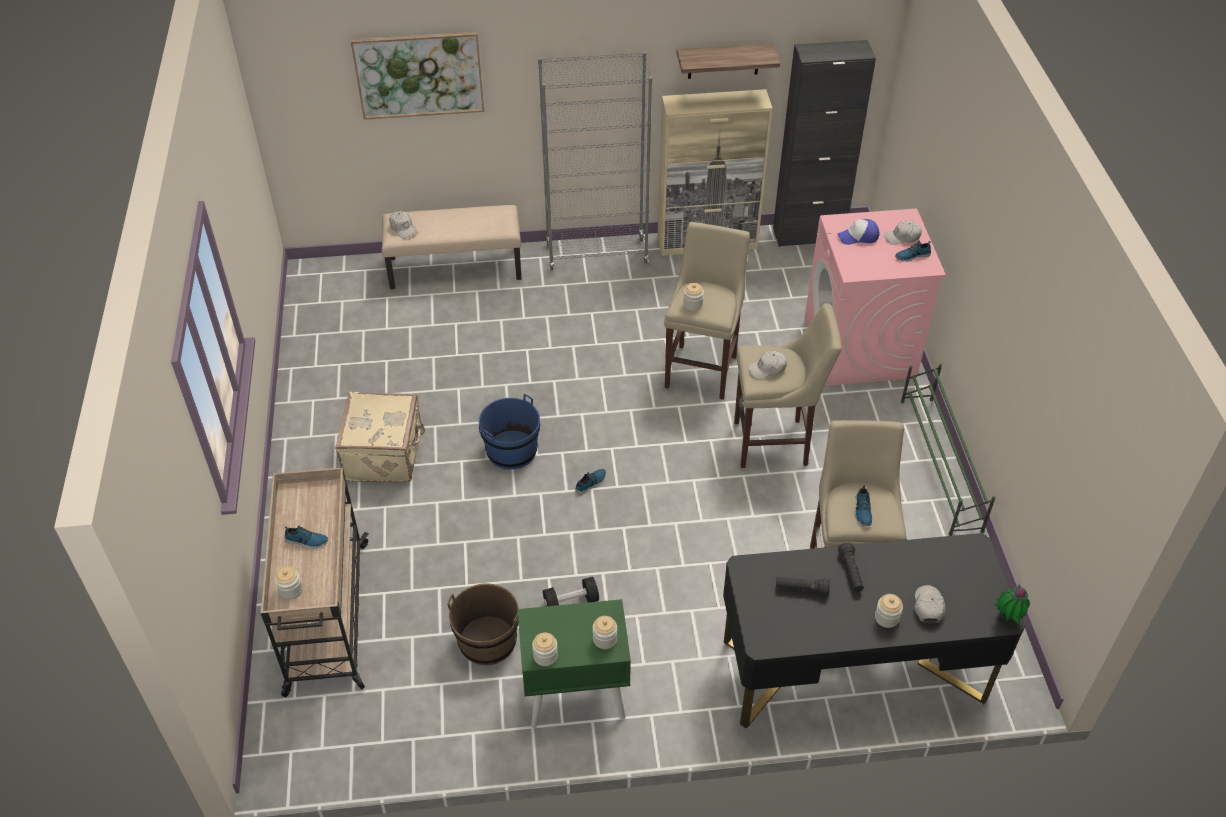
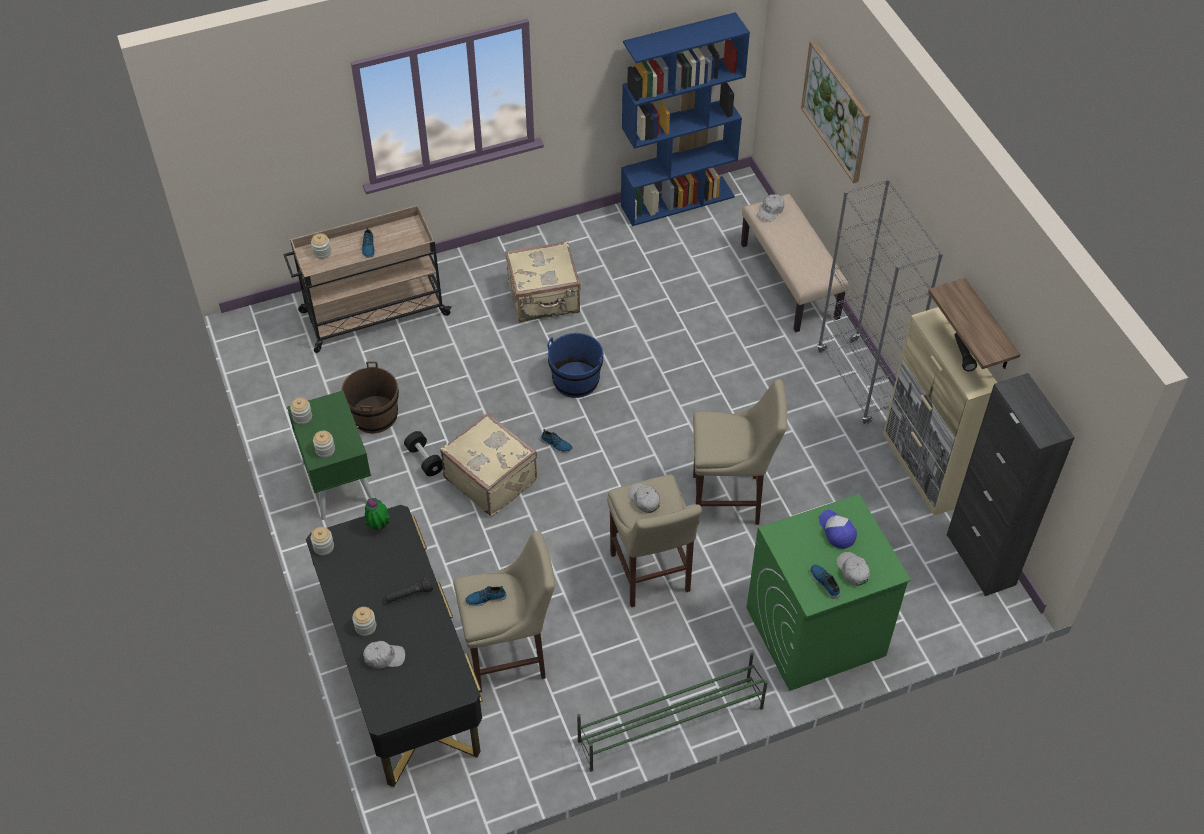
camera: 75 degrees right, 5 degrees up
(303, 320) = (678, 201): none -> blue bookcase
(617, 546) = (491, 478): none -> beige suitcase
(693, 304) = (712, 427): jar -> jar (323, 547)
(801, 589) = (383, 561): black flashlight -> black flashlight (963, 355)
(860, 348) = (814, 632): pink washing machine -> green washing machine
(1007, 618) = (383, 720): potted plant -> potted plant (379, 526)

